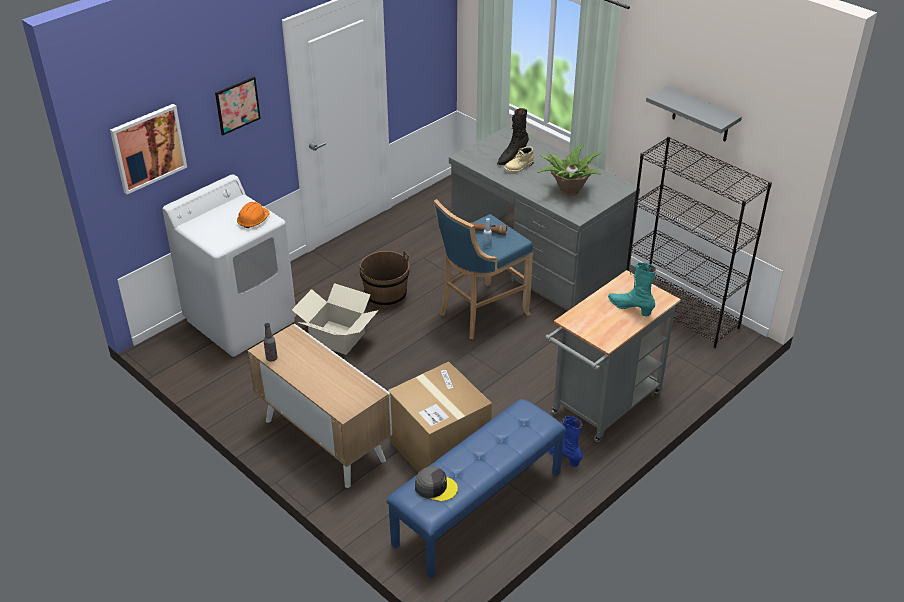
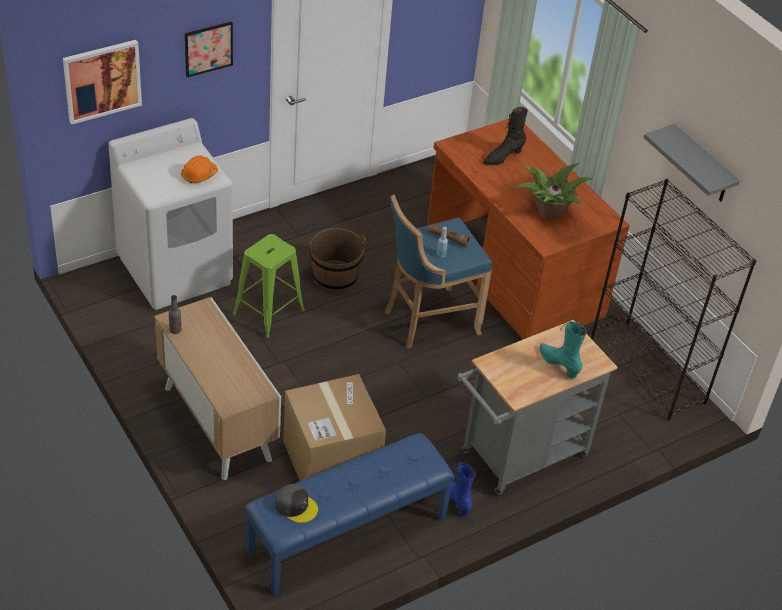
camera: 10 degrees right, 5 degrees up
(337, 337) = (268, 313): cardboard box -> green stool
(519, 167) = (506, 171): beige boot -> none
(537, 262) = (512, 275): grey desk -> brown desk

